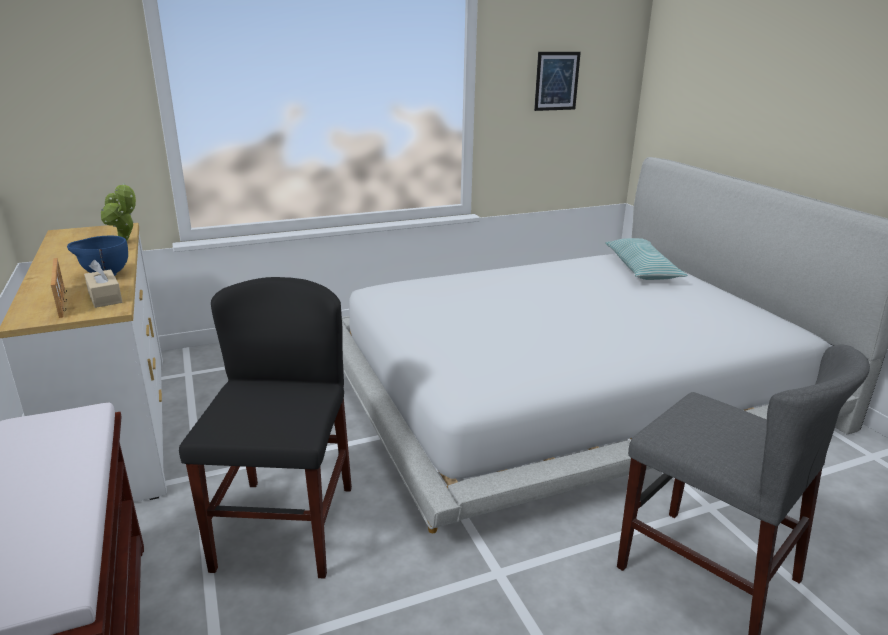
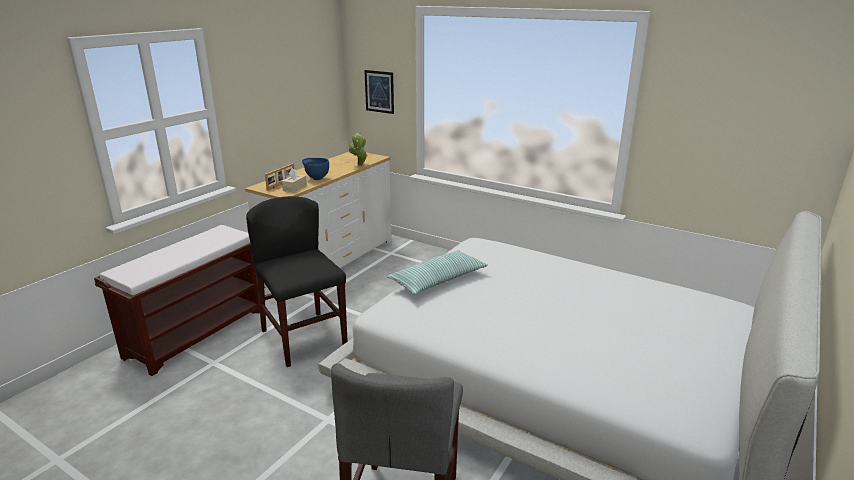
camera: 55 degrees right, 0 degrees up
(285, 527) = (304, 338): black chair -> black chair turned 90 degrees counterclockwise
(556, 81) = (730, 111): picture -> picture (379, 91)
(641, 269) = (693, 314): pillow -> pillow (437, 280)

